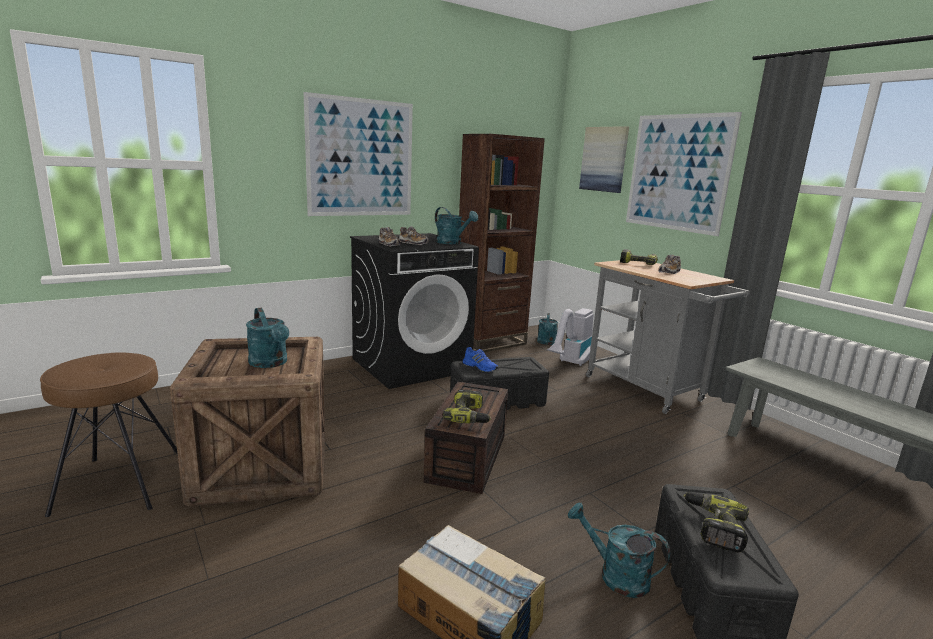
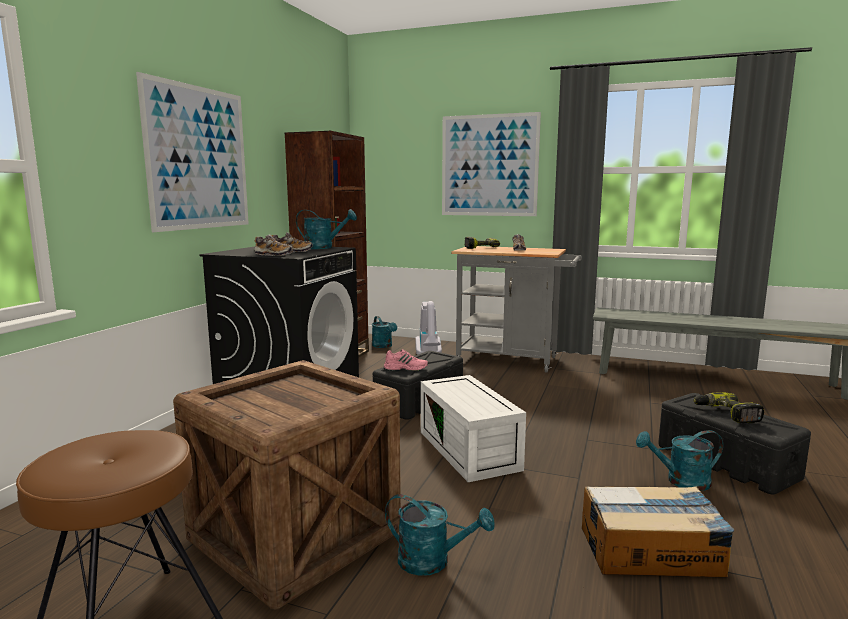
camera: 35 degrees left, 5 degrees down
(270, 363) = (306, 395): turquoise watering can -> turquoise watering can (433, 561)
(468, 458) = (471, 450): brown storage box -> white storage box
(469, 416) = (483, 401): power drill -> none
(480, 367) = (406, 368): blue shoe -> pink shoe
(604, 159) = (407, 158): picture -> none

